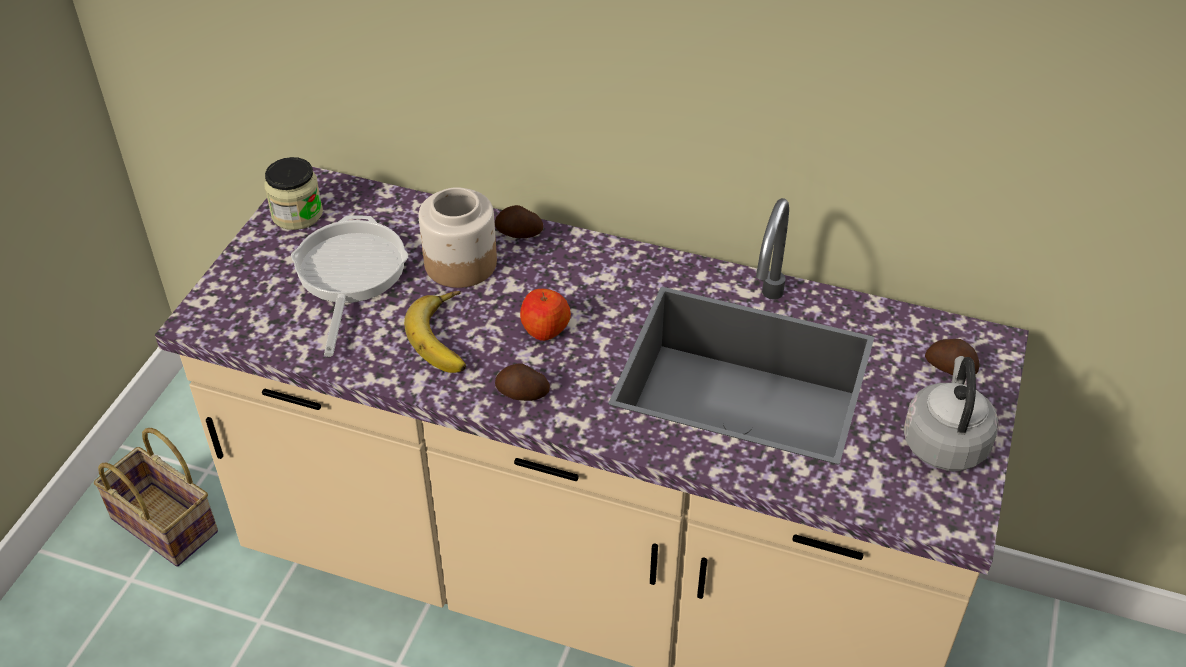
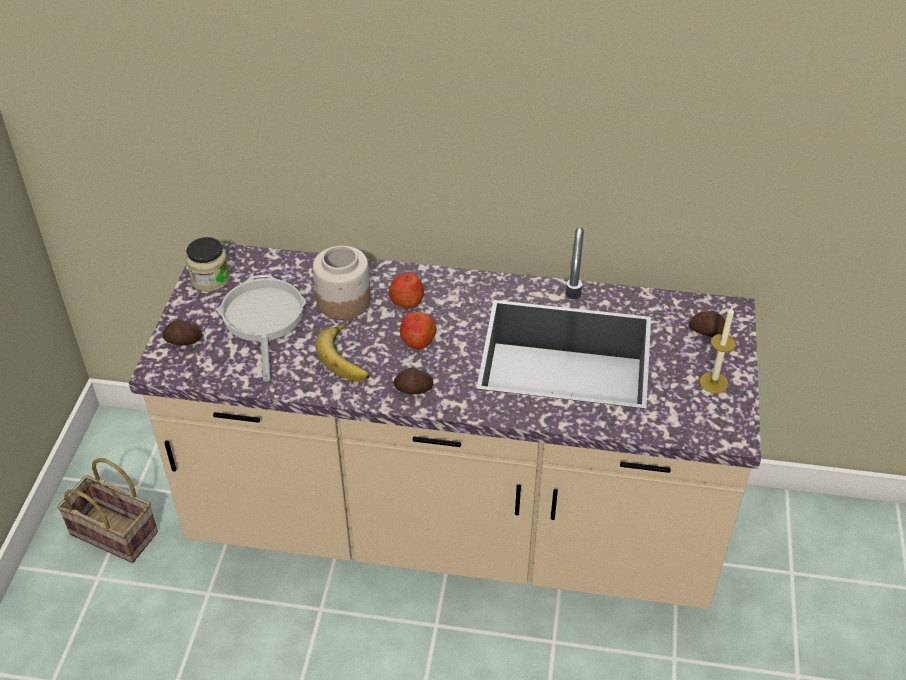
camera: 10 degrees left, 0 degrees up
(519, 234) = (380, 274): potato -> potato (183, 341)
(544, 274) = (407, 301): none -> apple
(944, 441) = (713, 382): grey kettle -> candle

